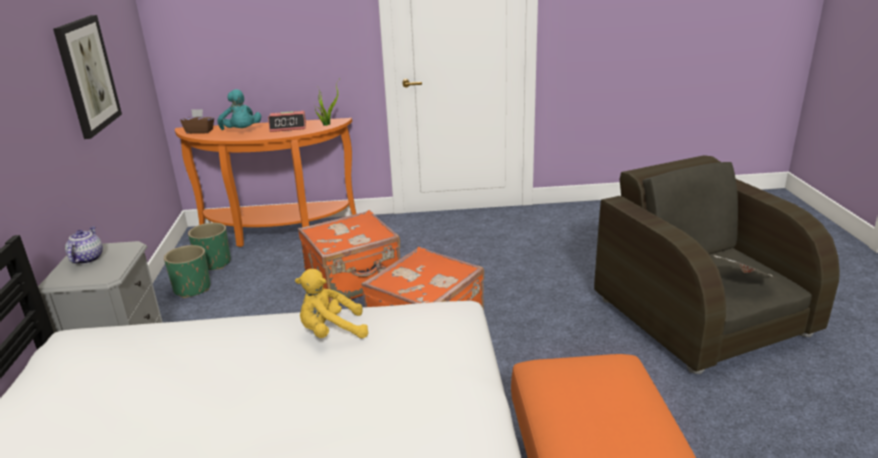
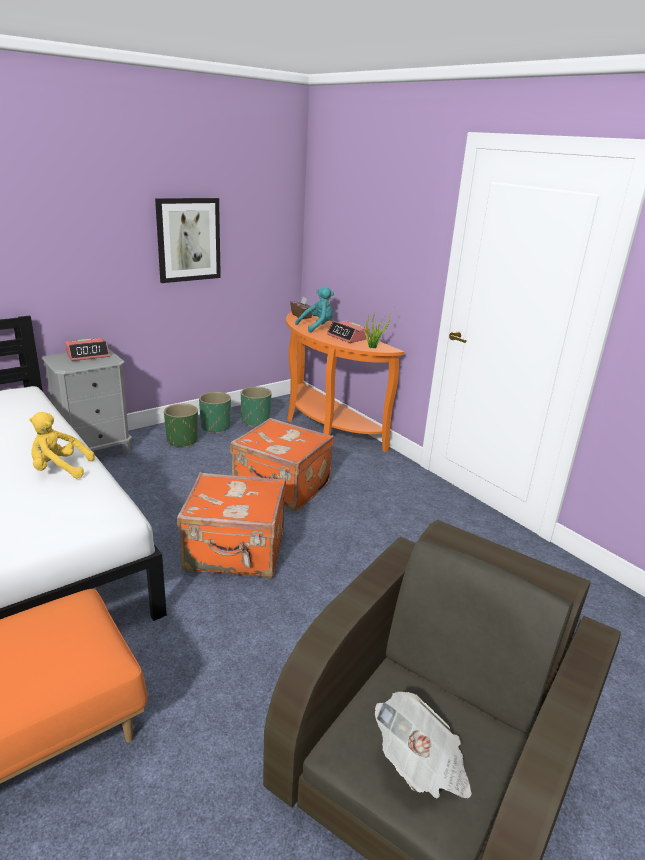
camera: 55 degrees right, 0 degrees up
(87, 258) = (88, 355): teapot -> alarm clock
(193, 315) = (182, 441): none -> green planter
(242, 132) = (317, 327): turquoise plush toy -> turquoise plush toy turned 150 degrees counterclockwise
(331, 332) = (59, 469): yellow plush toy -> yellow plush toy turned 45 degrees counterclockwise

